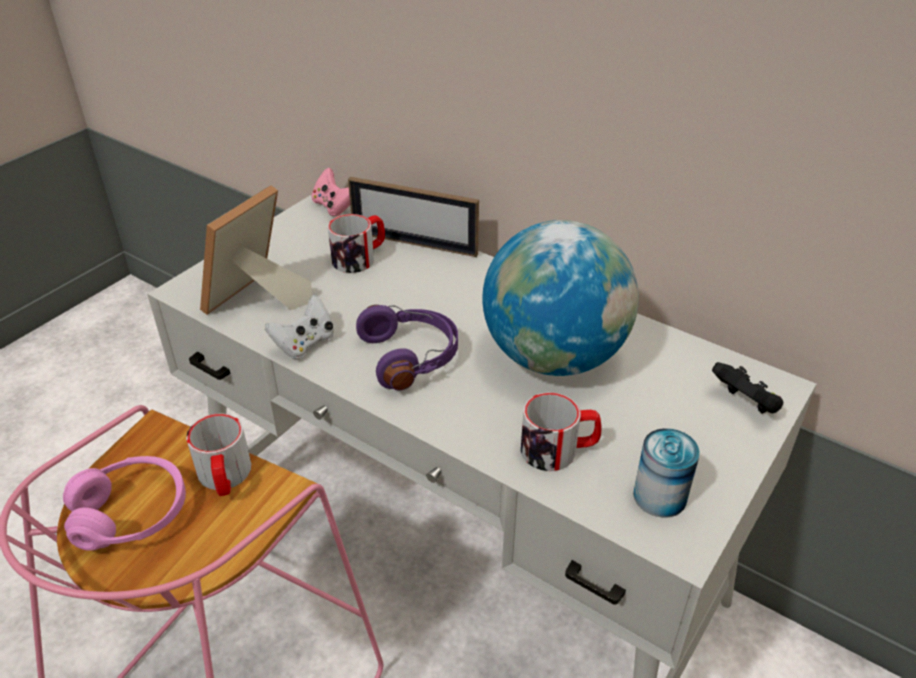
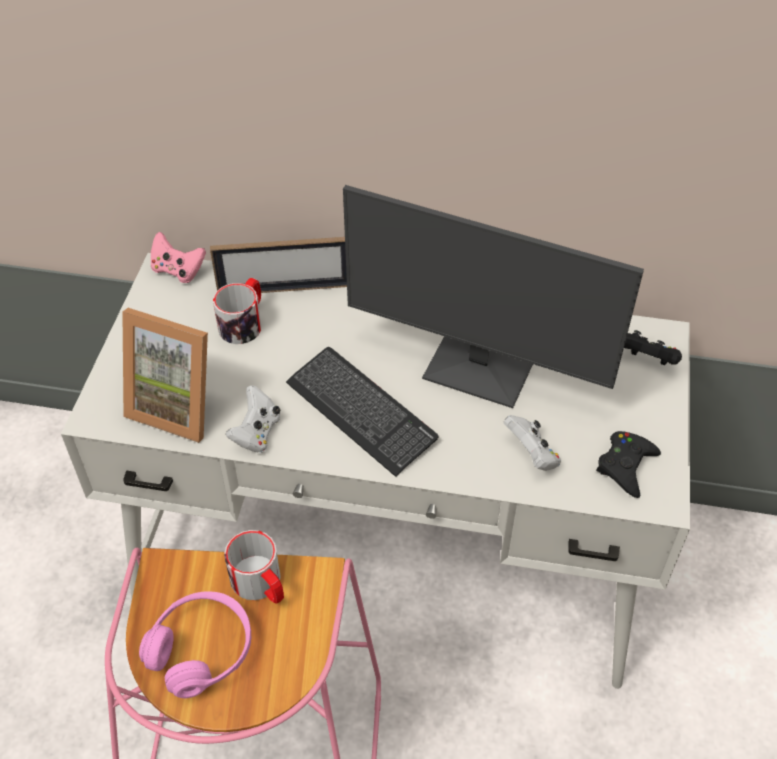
camera: 25 degrees left, 10 degrees up
(256, 301) = (179, 405): picture frame -> picture frame turned 75 degrees counterclockwise
(411, 356) = (361, 412): purple headphones -> keyboard
(554, 357) = (479, 369): globe -> monitor
(559, 450) = (532, 455): mug -> white game controller
(659, 496) = (626, 466): can -> black game controller

